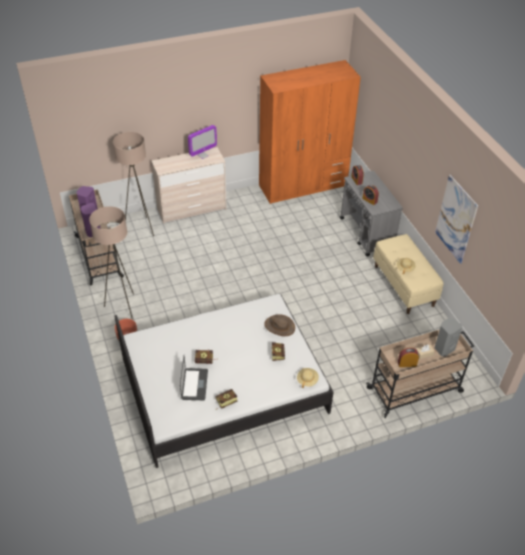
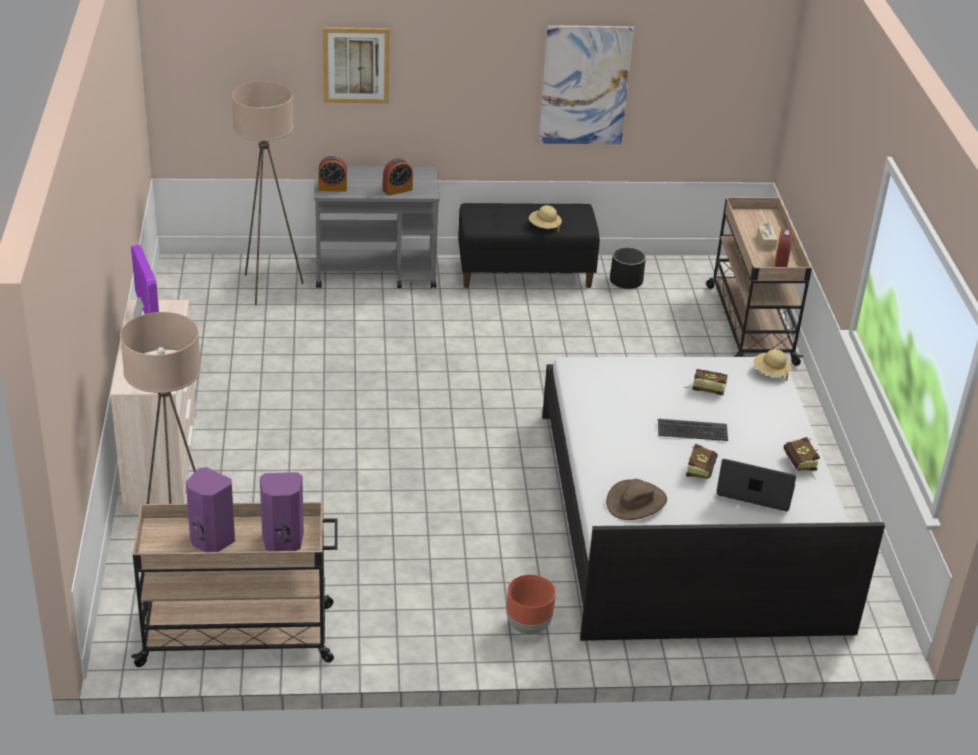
camera: 75 degrees left, 10 degrees down
(123, 306) = (424, 618): beige floor lamp -> beige floor lamp (268, 287)
(237, 353) = (692, 431): none -> keyboard
(279, 326) = (642, 372): brown hat -> brown hat (636, 502)
(303, 185) = (189, 305): orange wardrobe -> none
(393, 135) = (356, 65): none -> picture
(404, 286) = (525, 272): beige bench -> black bench
(423, 327) = (626, 281): none -> black planter
(443, 348) = (759, 224): grey speaker -> none

